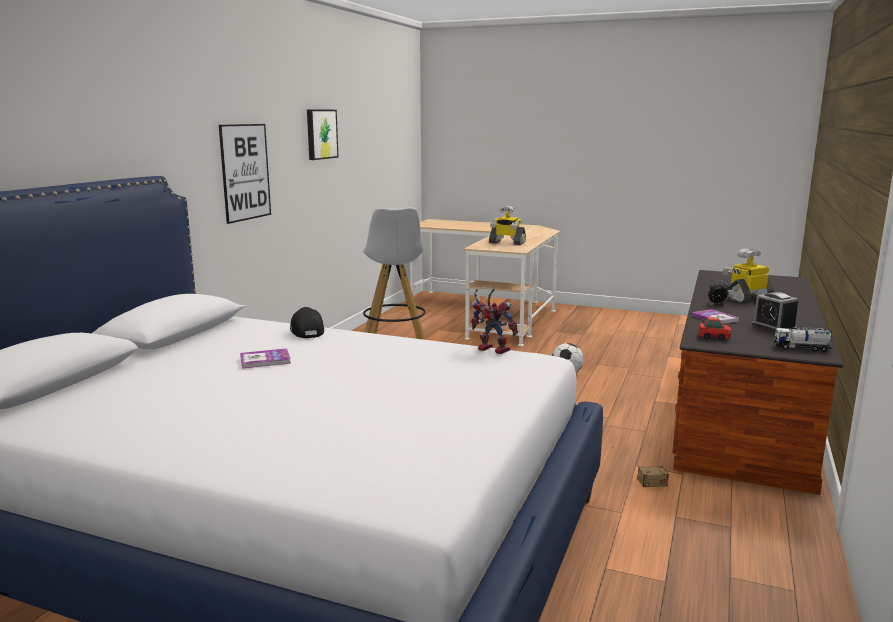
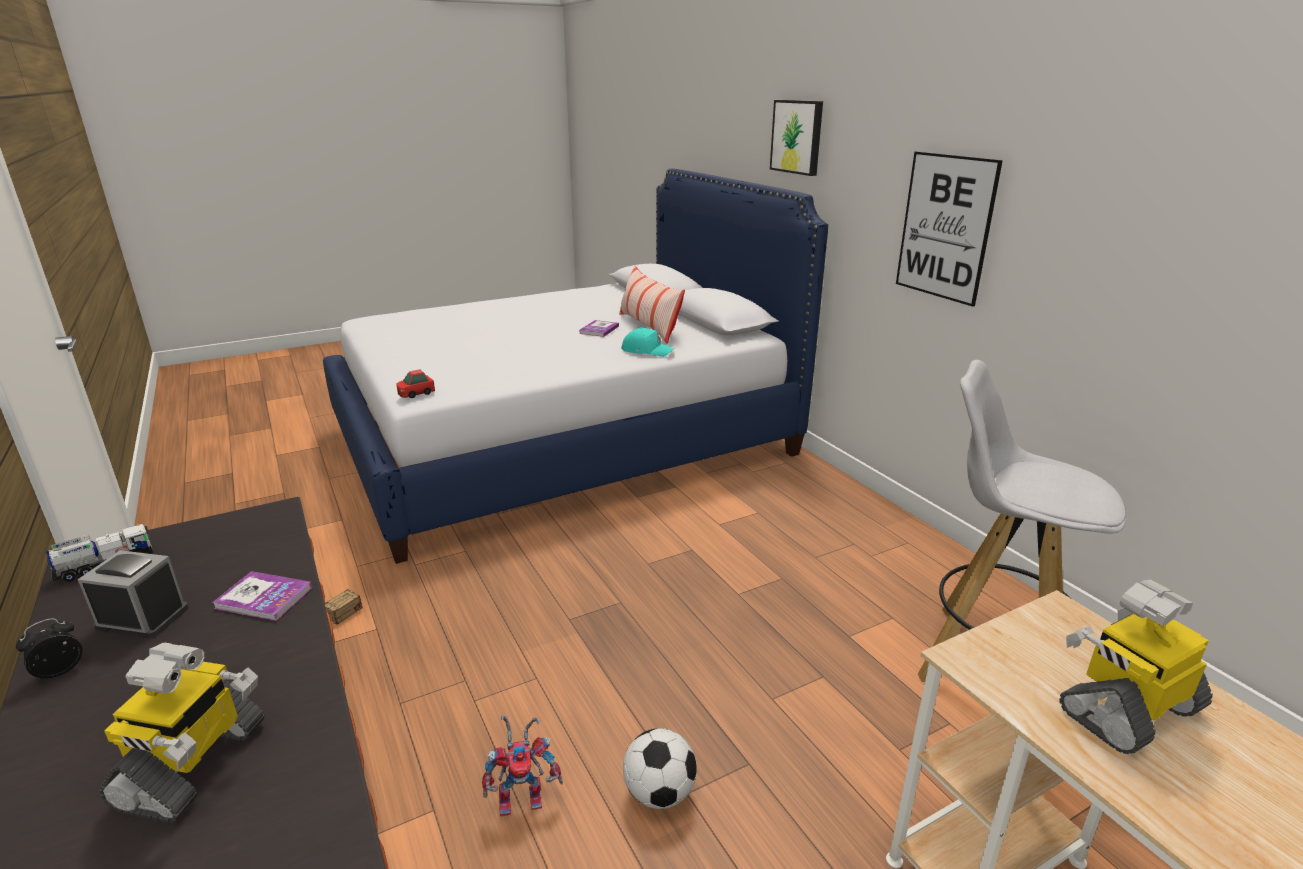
camera: 130 degrees right, 10 degrees up
(227, 347) = (649, 327): none -> pillow
(306, 331) = (646, 351): black cap -> turquoise cap
(321, 134) = (1181, 206): picture -> picture (797, 137)
(490, 350) = (471, 386): toy robot -> toy robot (524, 797)
(714, 337) = (254, 534): toy car -> toy car (416, 394)
(717, 304) = (270, 671): alarm clock -> alarm clock (60, 670)

